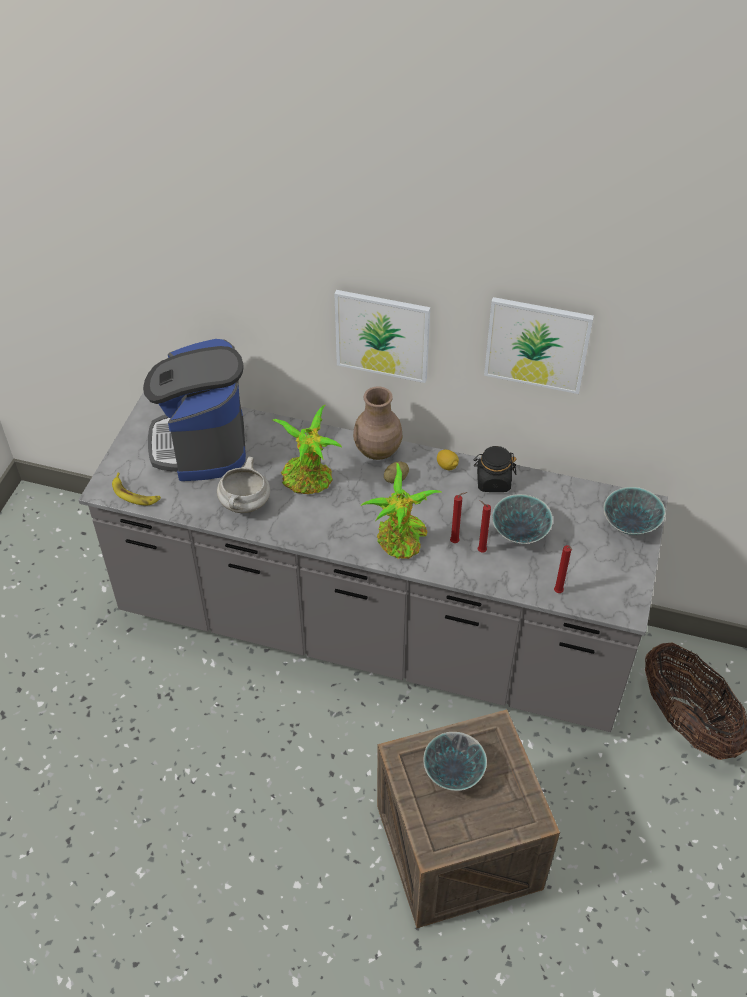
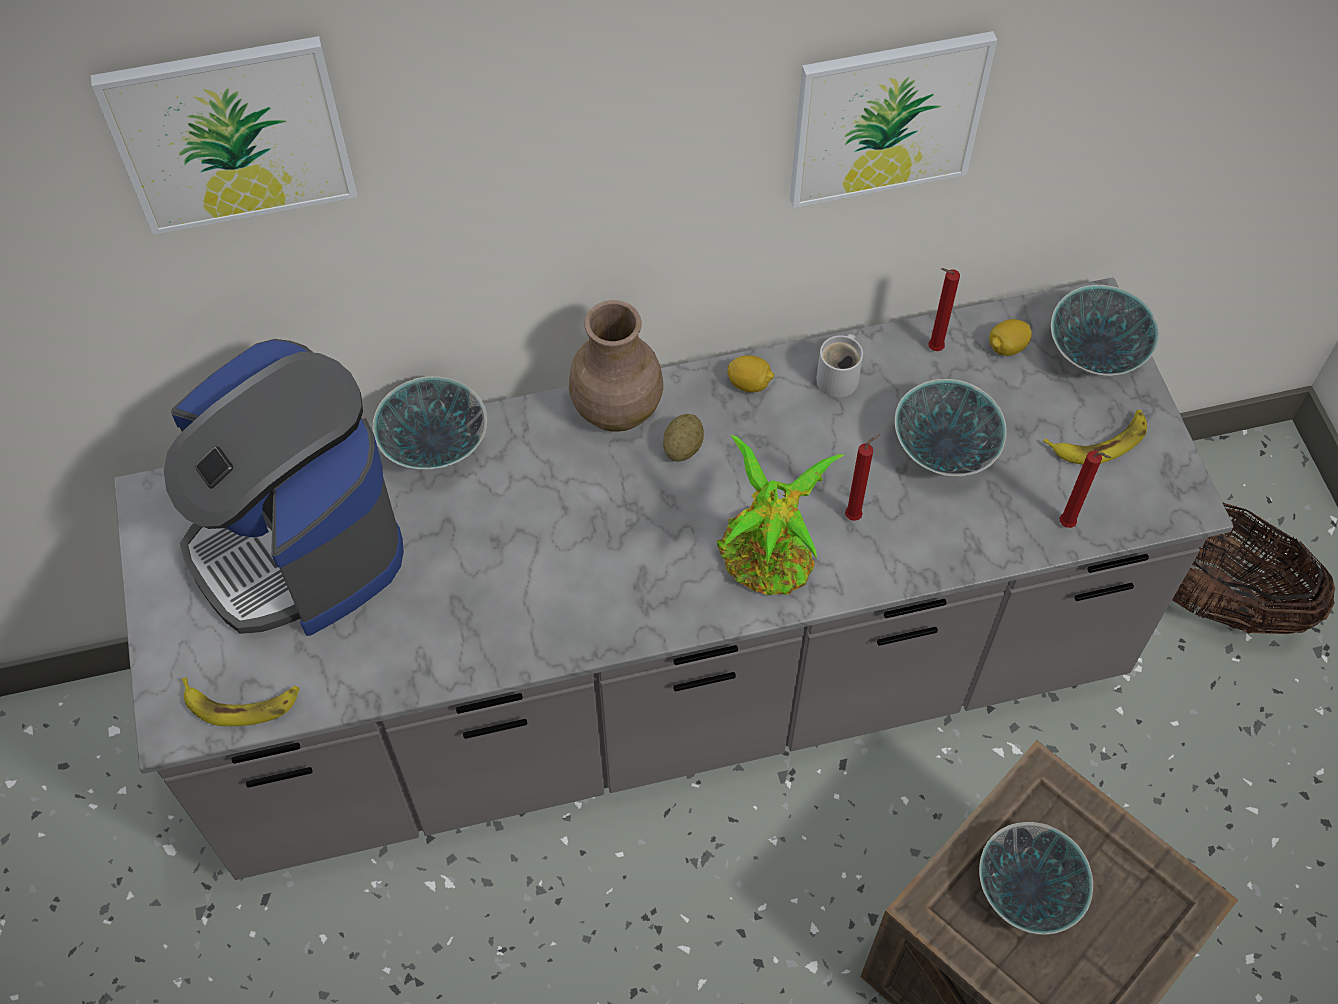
camera: 30 degrees left, 10 degrees up
(245, 504) = (458, 622): white cooking pot -> none
(285, 432) = (434, 448): none -> bowl
(309, 480) = (539, 521): potted plant -> none
(382, 335) = (587, 209): picture -> picture (231, 134)
(480, 550) = (903, 512): red candle -> red candle (932, 349)
(493, 481) = (840, 377): black jar -> white mug
(586, 504) = (1006, 347): none -> lemon
(603, 564) = (1100, 441): none -> banana

